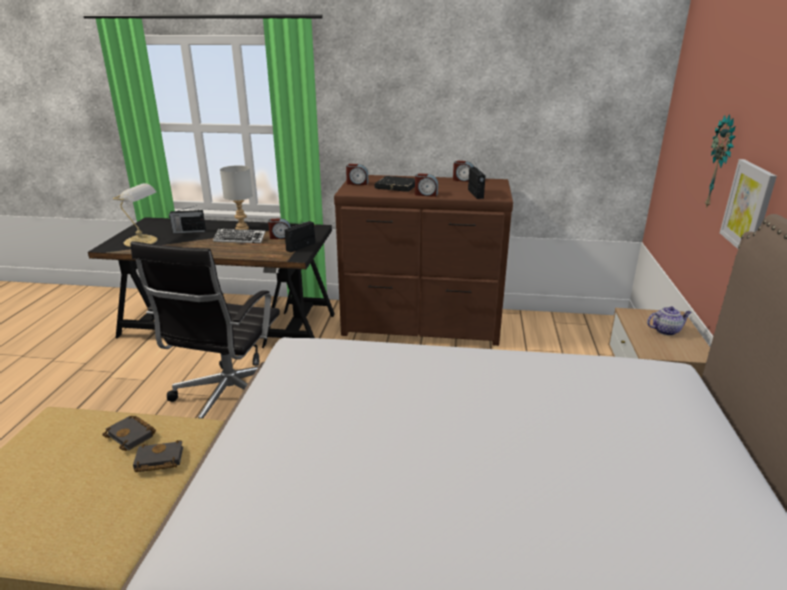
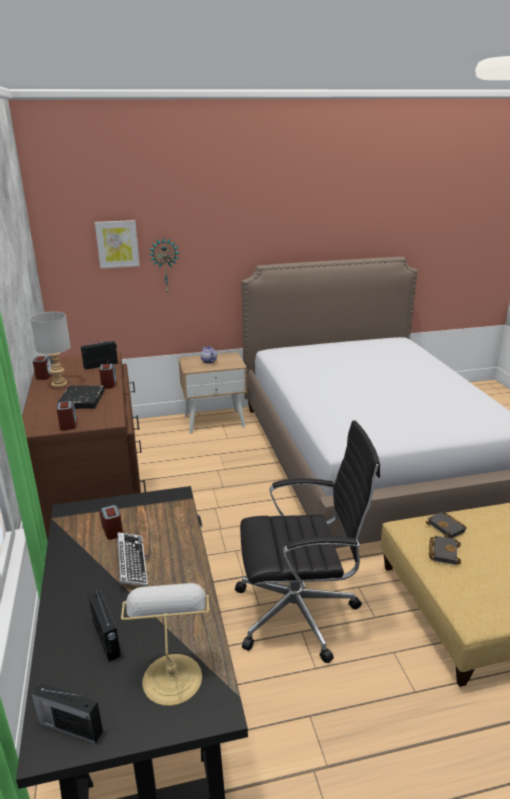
camera: 110 degrees left, 0 degrees up
(242, 229) = (82, 580): grey table lamp -> grey table lamp (60, 384)
(301, 247) = (144, 502): radio -> radio (69, 727)
(748, 207) = (211, 276): picture -> picture (117, 244)

